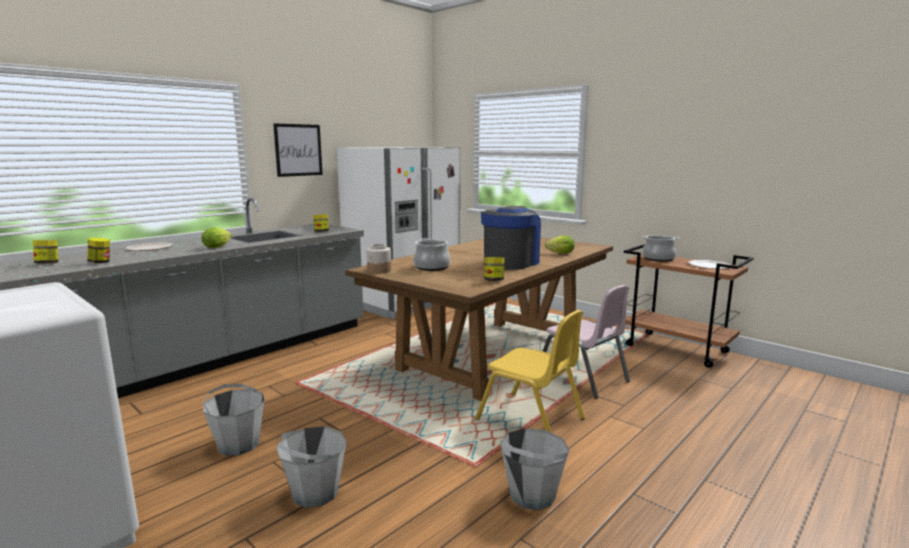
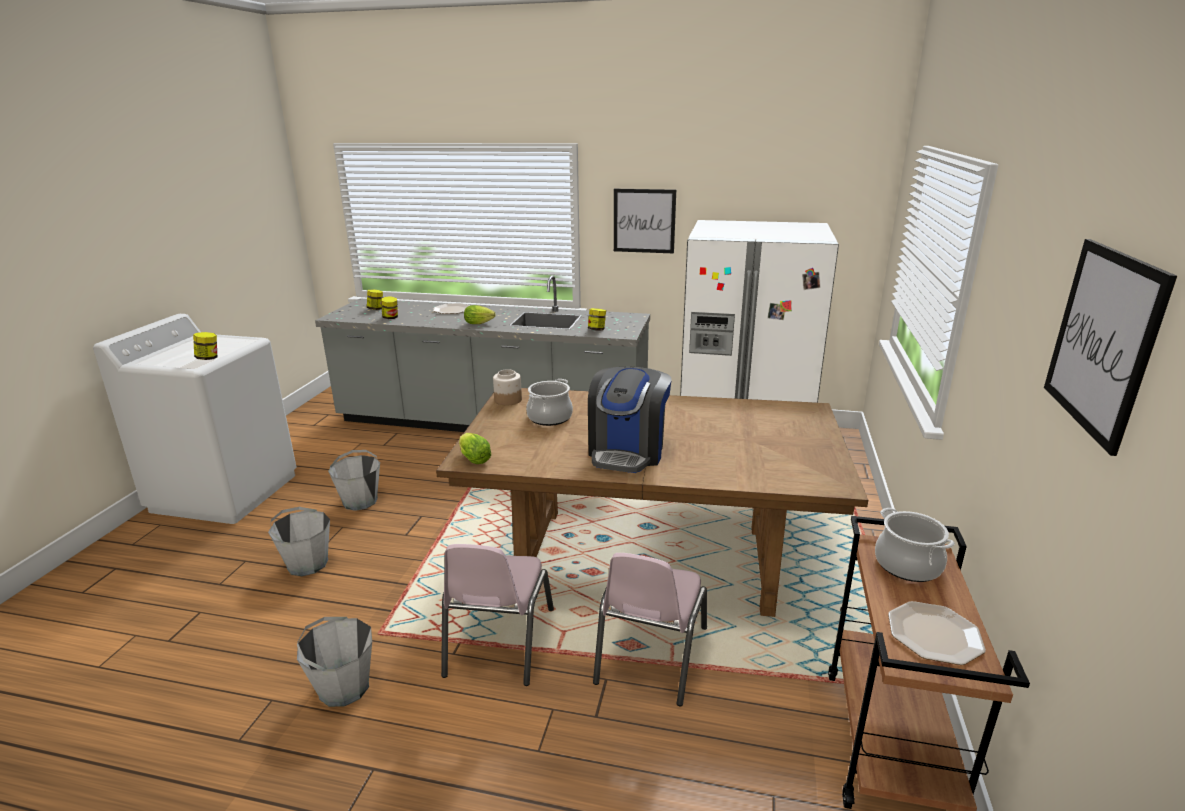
camera: 60 degrees right, 10 degrees up
(494, 280) = (520, 464): jar -> jar (208, 358)
(511, 262) = (627, 451): coffee machine -> coffee machine turned 105 degrees clockwise
(530, 419) = (498, 642): yellow chair -> pink chair
(559, 253) = (731, 469): lettuce -> lettuce (473, 459)
(735, 122) = (1102, 340): none -> picture

